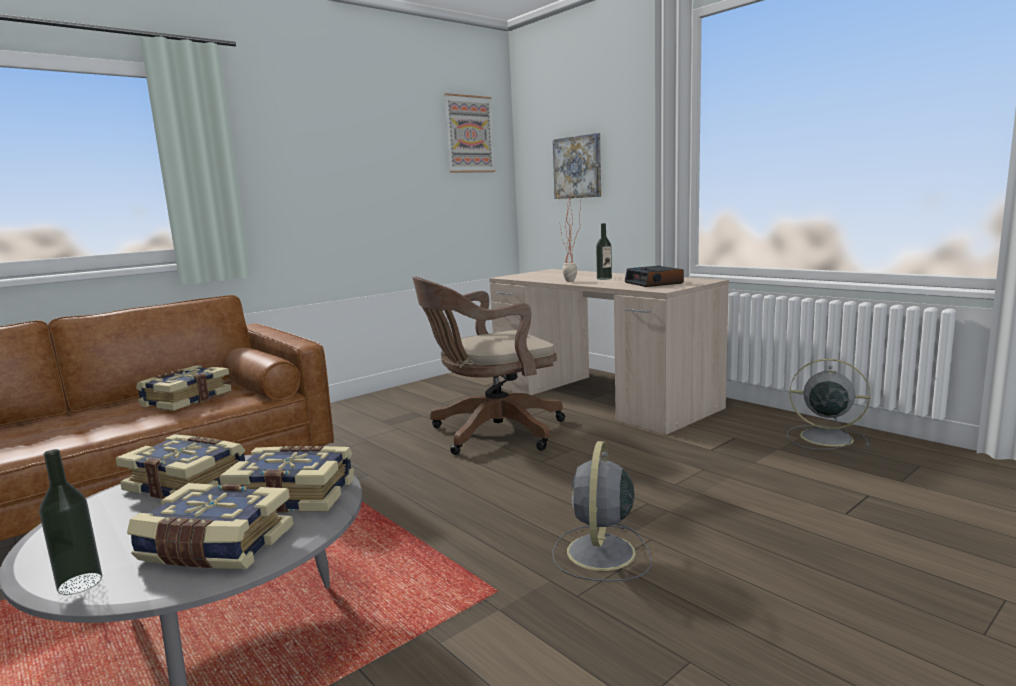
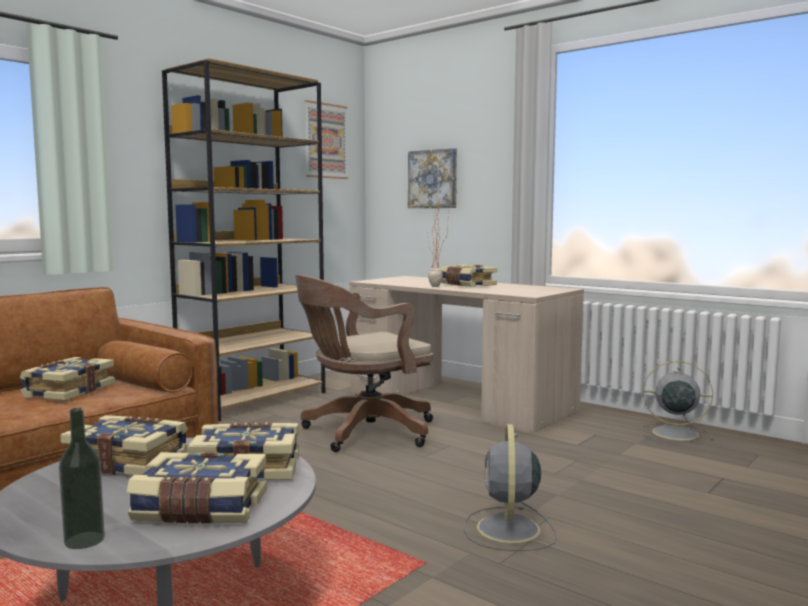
camera: 10 degrees left, 5 degrees down
(400, 396) = (254, 399): none -> brown bookcase
(604, 278) = (466, 285): bottle -> book
(654, 283) = (518, 290): alarm clock -> none

